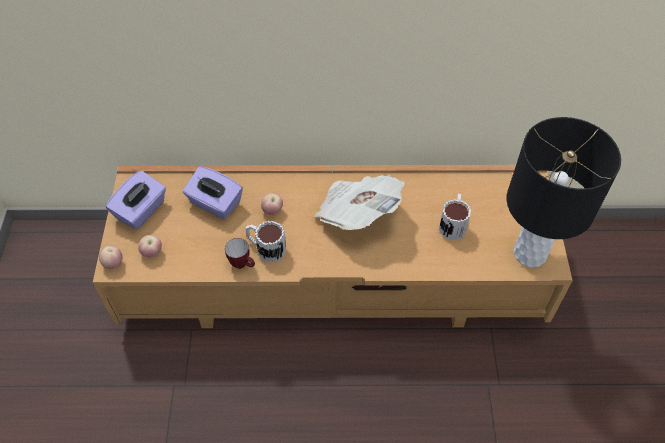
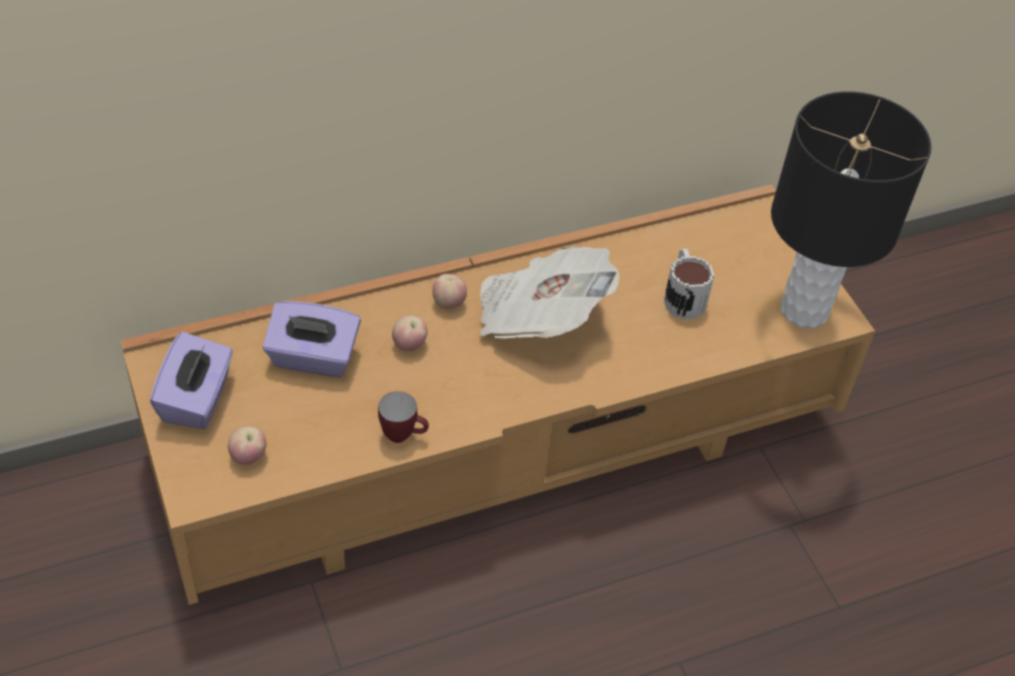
camera: 25 degrees left, 5 degrees down
(113, 264) = (192, 491): apple -> apple (448, 303)
(266, 248) = (426, 402): mug -> none

